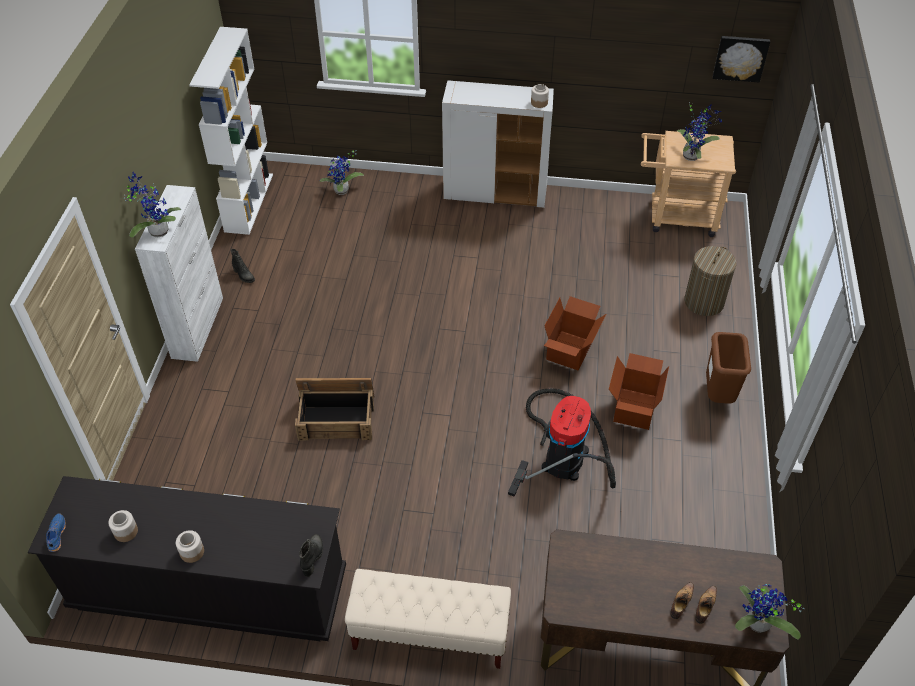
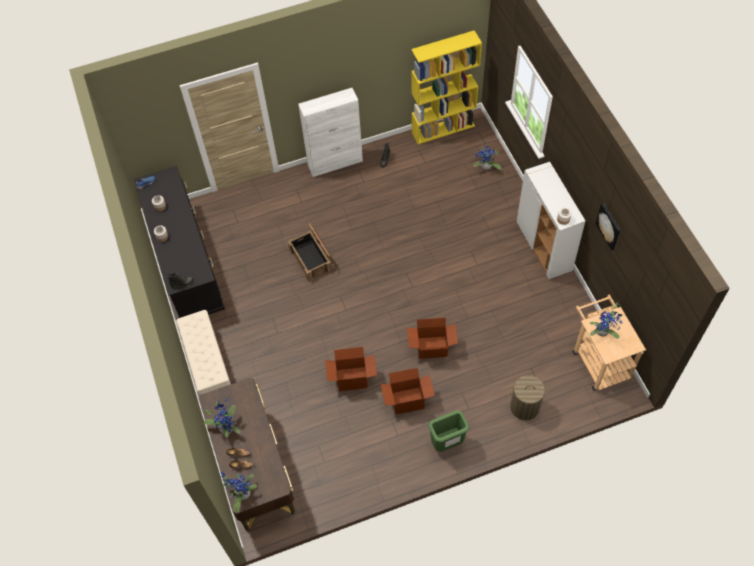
camera: 65 degrees right, 10 degrees up
(157, 231) = (316, 104): potted plant -> potted plant (227, 427)
(248, 202) = (443, 128): white bookcase -> yellow bookcase
(565, 454) = (352, 378): vacuum cleaner -> cardboard box
(718, 395) = (447, 443): brown trash can -> green trash can
(740, 58) = (661, 308): picture -> picture (609, 226)

